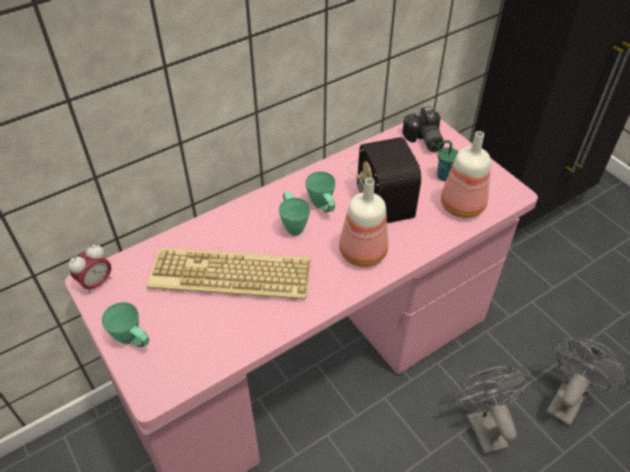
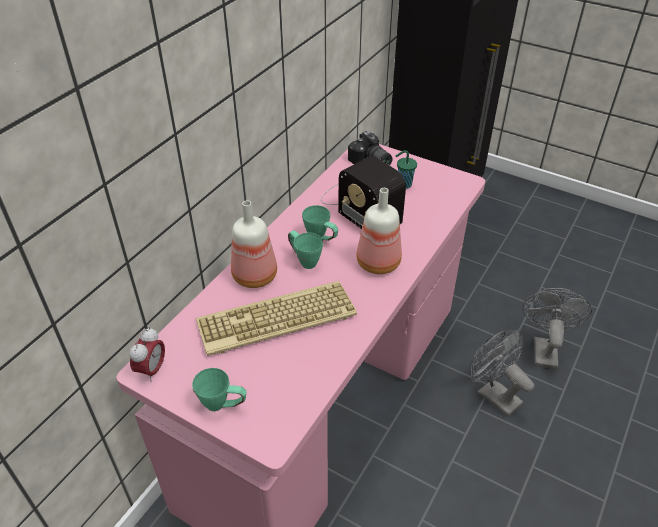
camera: 25 degrees left, 5 degrees down
(462, 204) = (432, 202): bottle -> bottle (254, 275)

